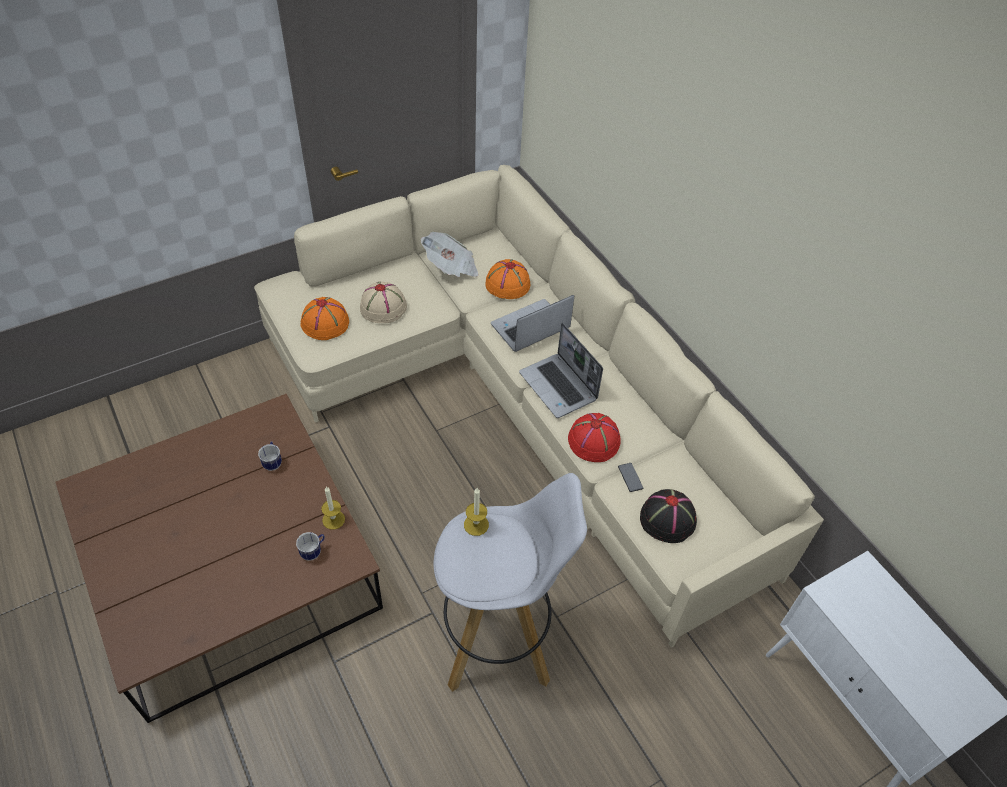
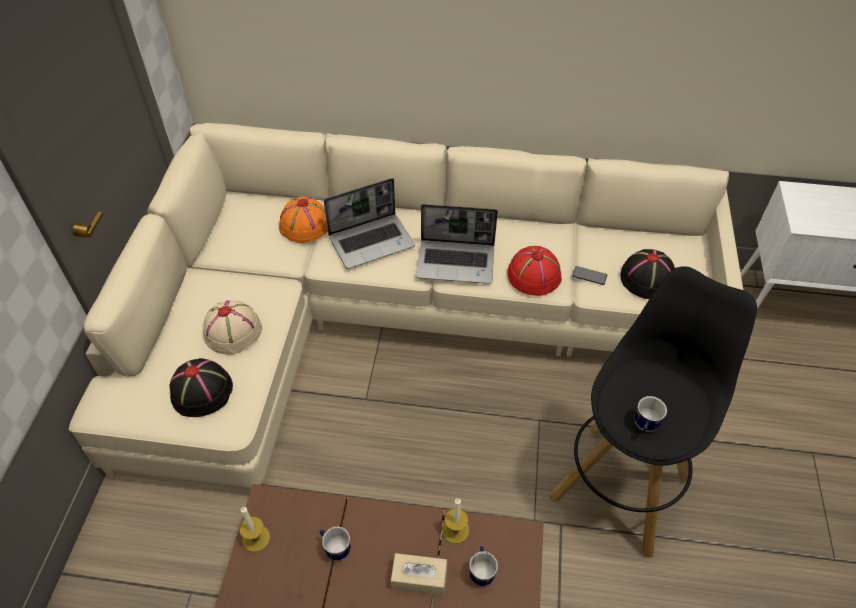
camera: 50 degrees left, 0 degrees up
(284, 519) = (419, 578): none -> beige tissue box
(325, 323) = (202, 391): orange hat -> black hat
(451, 267) = (239, 251): newspaper -> none
(460, 558) = (644, 426): none -> mug
(476, 525) = (615, 392): candle -> candle (256, 538)
(499, 637) = (620, 485): white stool -> black stool
(530, 328) = (372, 241): laptop -> laptop turned 120 degrees counterclockwise

